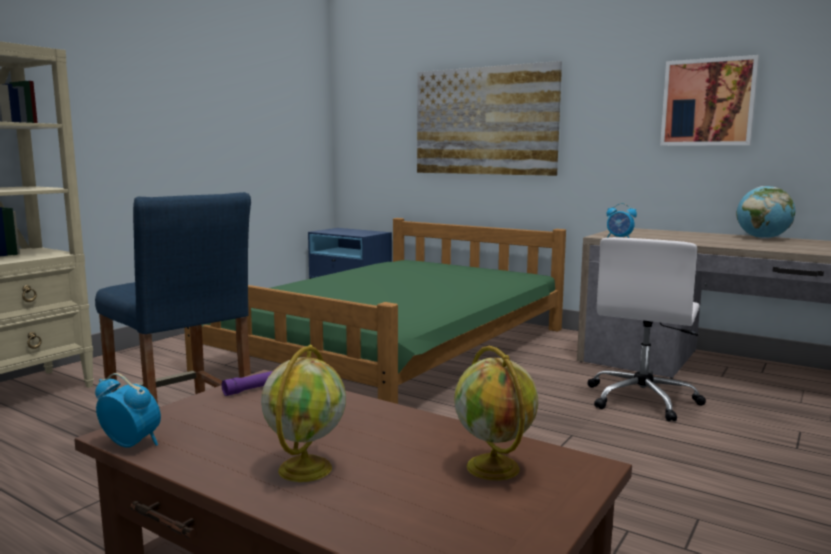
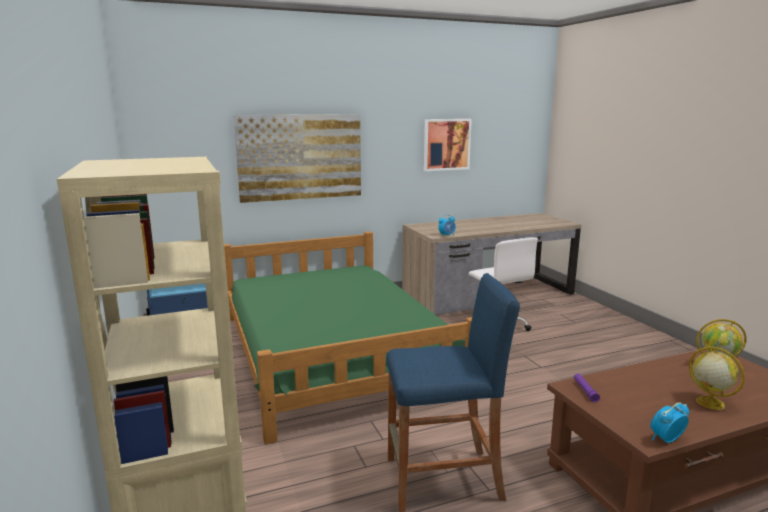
camera: 55 degrees left, 5 degrees up
(762, 238) = (484, 220): globe -> none

